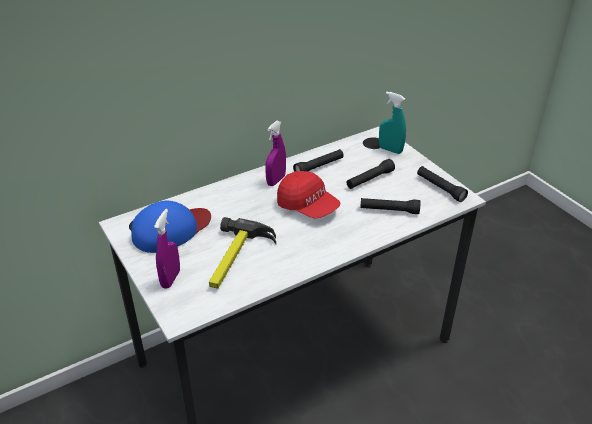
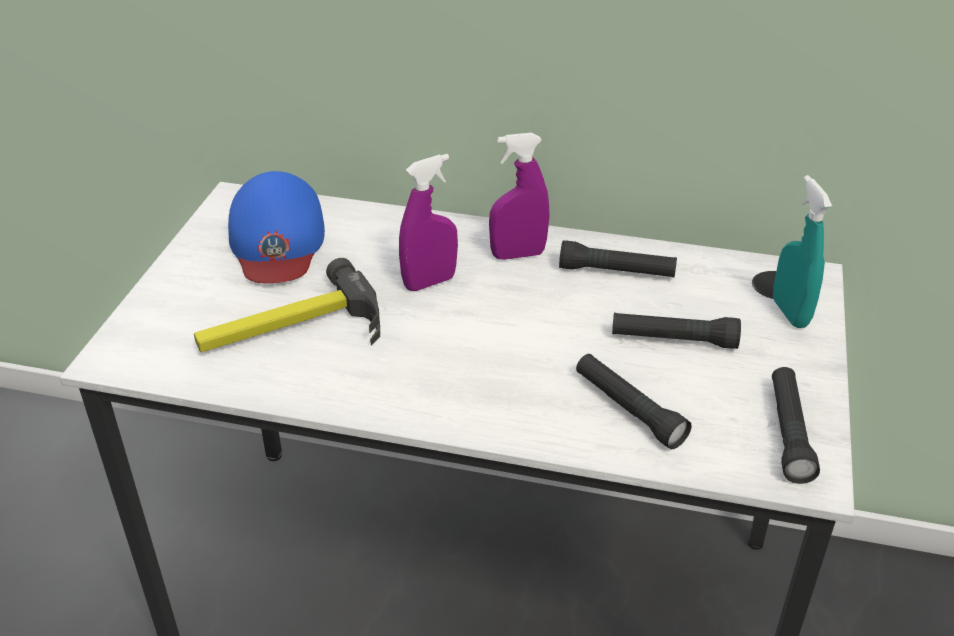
camera: 45 degrees right, 0 degrees up
(170, 279) = (179, 303): purple spray bottle -> purple spray bottle (429, 282)
(171, 230) = (277, 240): blue cap -> blue cap turned 75 degrees clockwise
(308, 206) = (505, 320): red cap -> none

